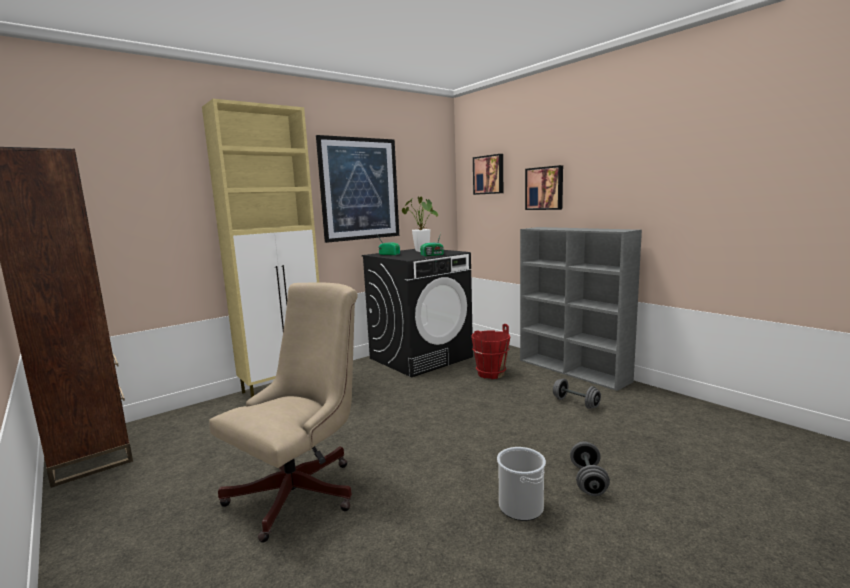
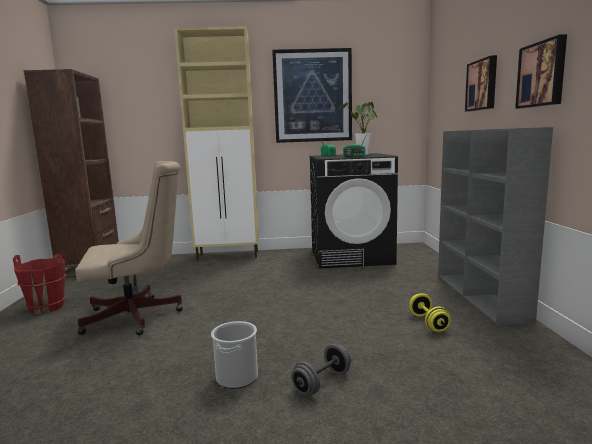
camera: 35 degrees right, 0 degrees up
(489, 174) = (447, 76): picture -> picture (542, 74)
(490, 374) = (389, 280): red bucket -> red bucket (47, 307)
(576, 403) = (428, 323): grey dumbbell -> yellow dumbbell

